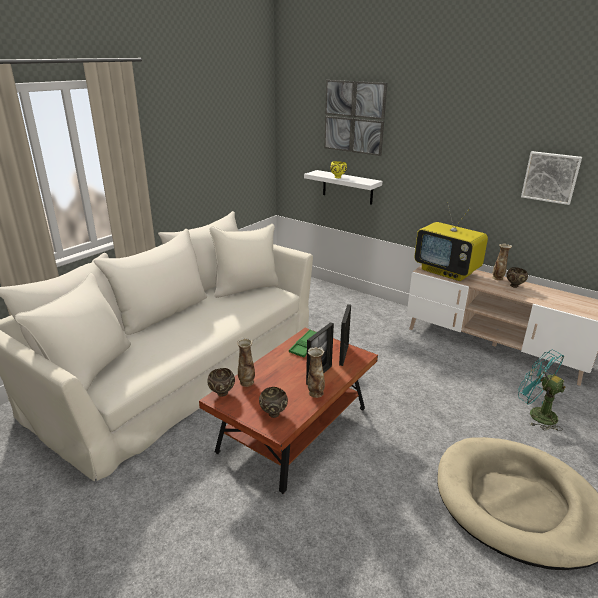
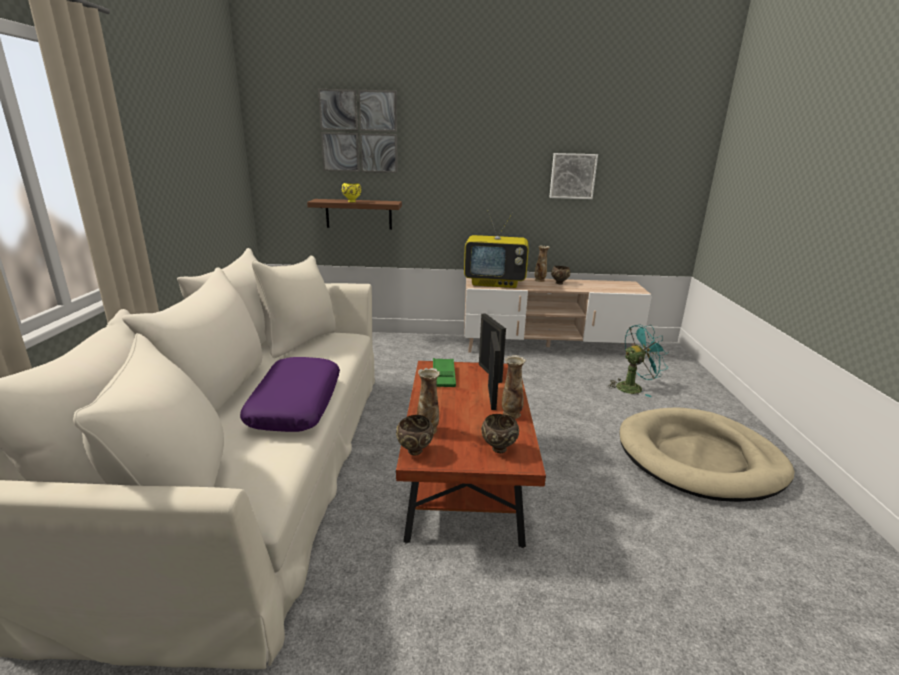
camera: 35 degrees left, 5 degrees down
(192, 335) = (295, 404): none -> purple pillow
(347, 187) = (358, 214): white shelf -> brown shelf
(536, 414) = (633, 387): turquoise fan -> turquoise fan turned 150 degrees clockwise

